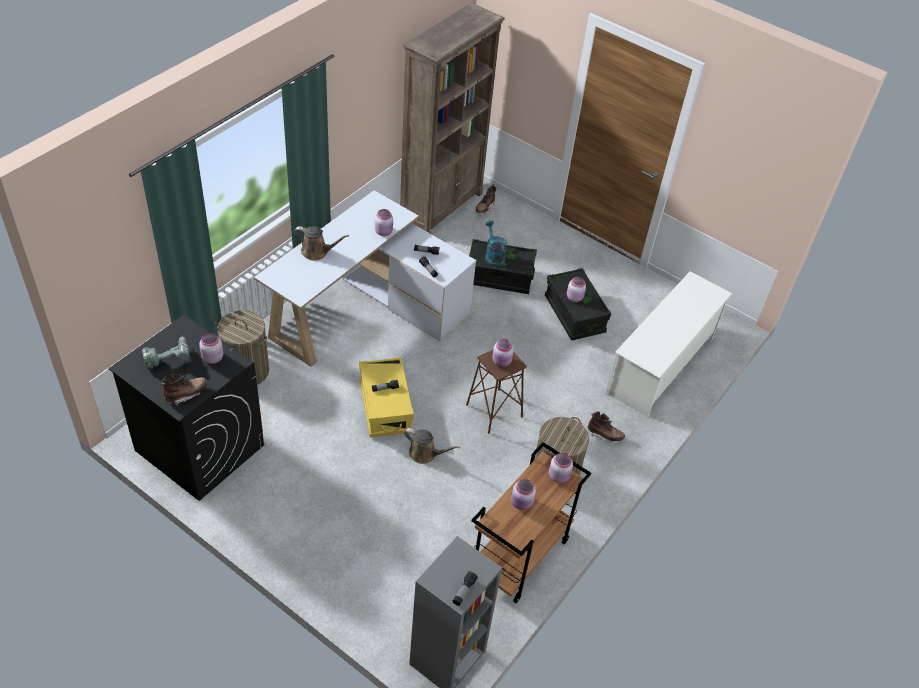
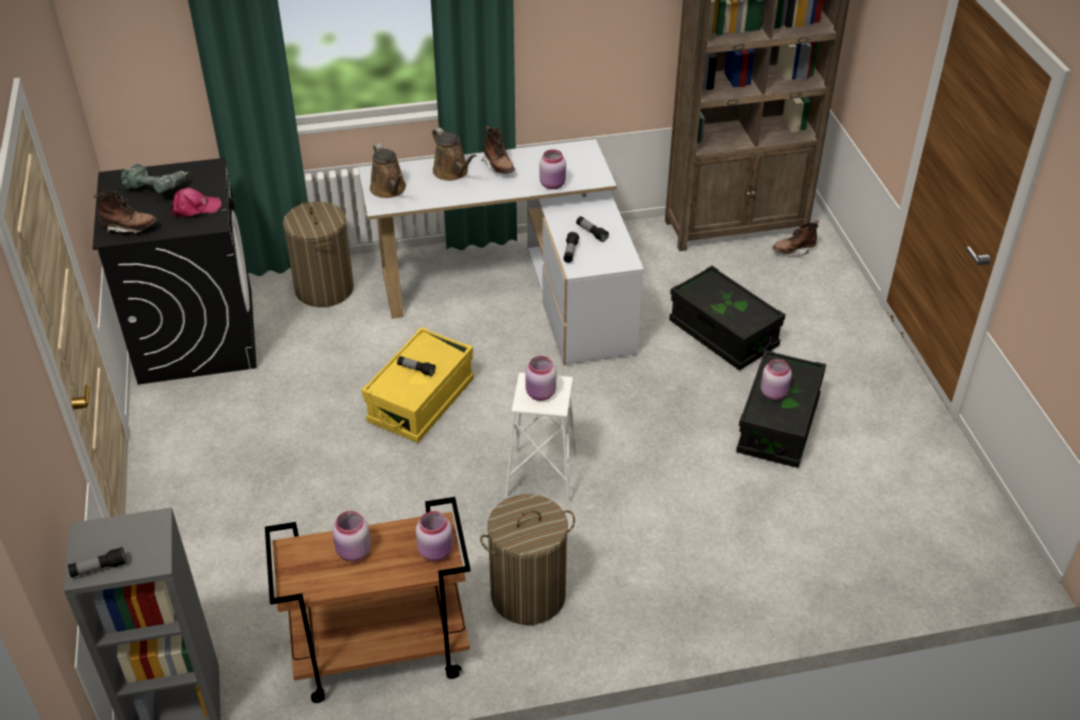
camera: 45 degrees right, 5 degrees down
(212, 358) = (195, 208): pink jar -> pink cap
(425, 454) = (407, 474): brown watering can -> brown watering can (389, 189)
(493, 256) = (717, 296): turquoise watering can -> none
(493, 411) = (541, 476): brown stool -> white stool
(604, 435) = (654, 587): brown boot -> brown boot (499, 167)
(660, 366) = (836, 552): white shoe rack -> none

